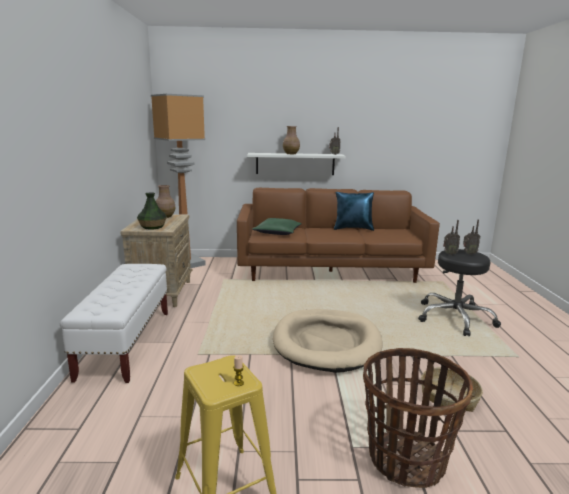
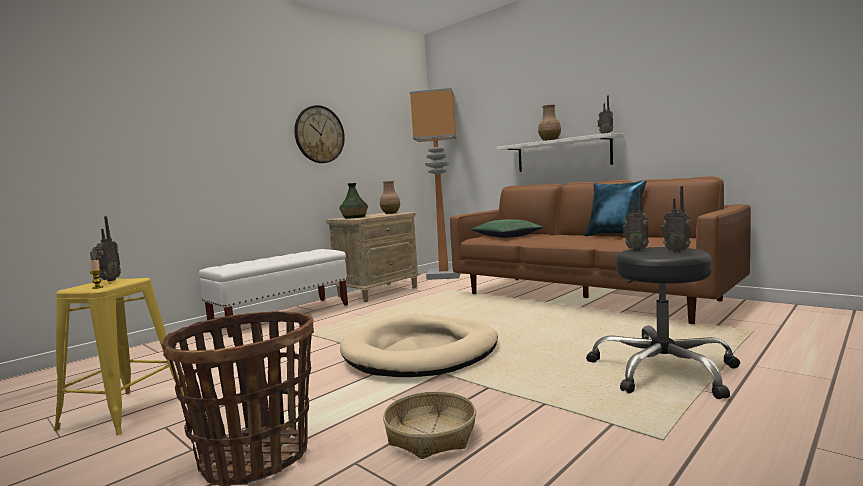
camera: 45 degrees right, 10 degrees down
(107, 139) = (319, 134): none -> wall clock
(205, 372) = (107, 281): none -> radio

